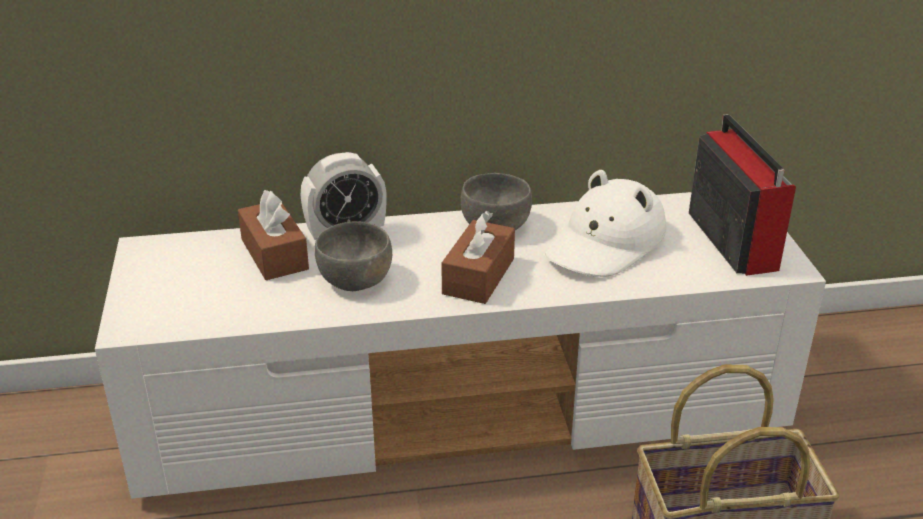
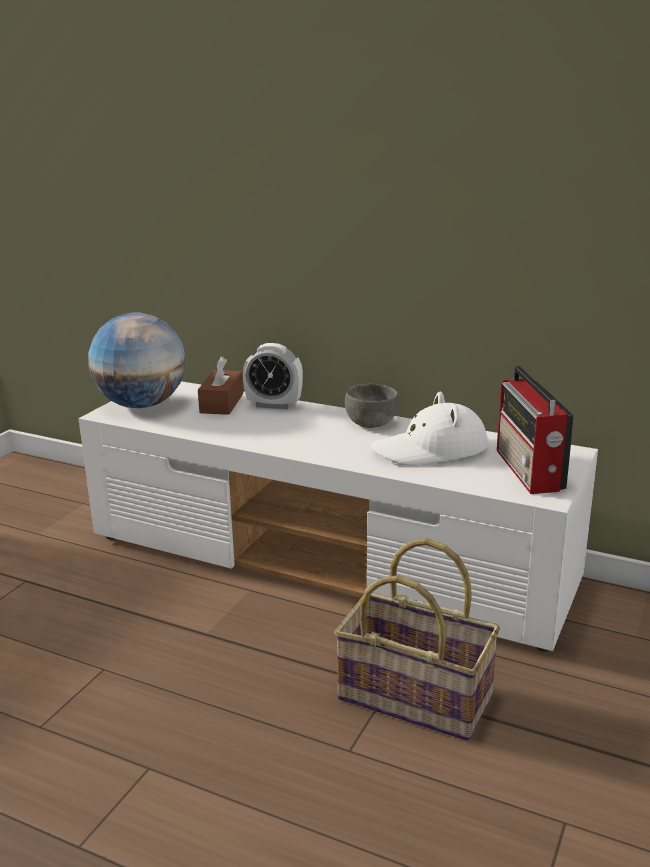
camera: 35 degrees right, 10 degrees down
(163, 293) = (142, 405): none -> globe
(356, 280) = (247, 426): grey bowl -> none
(478, 276) = (321, 443): brown tissue box -> none
(731, 239) = (529, 471): radio -> radio turned 150 degrees clockwise

